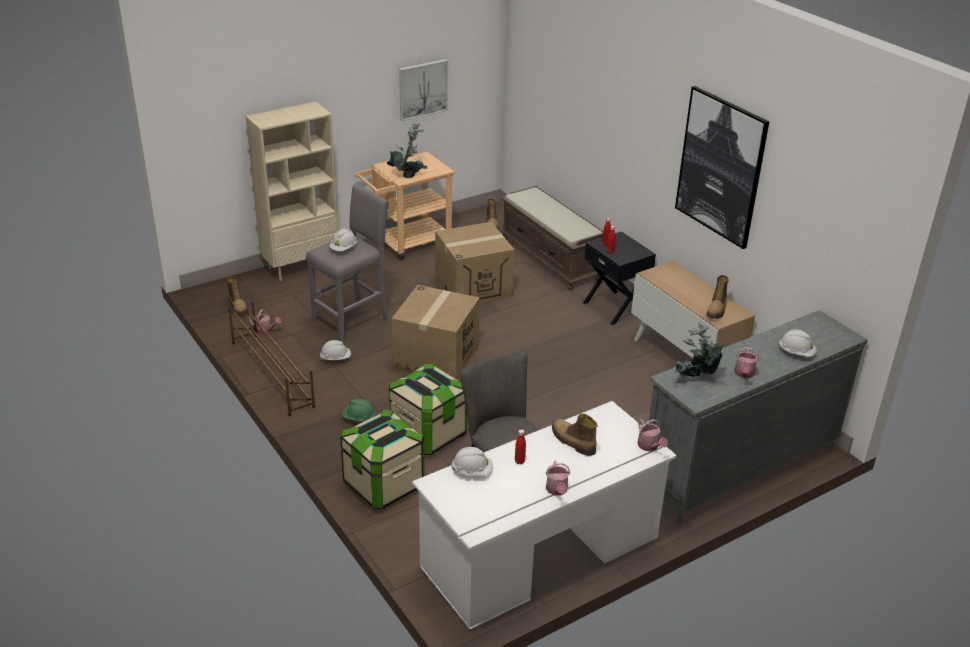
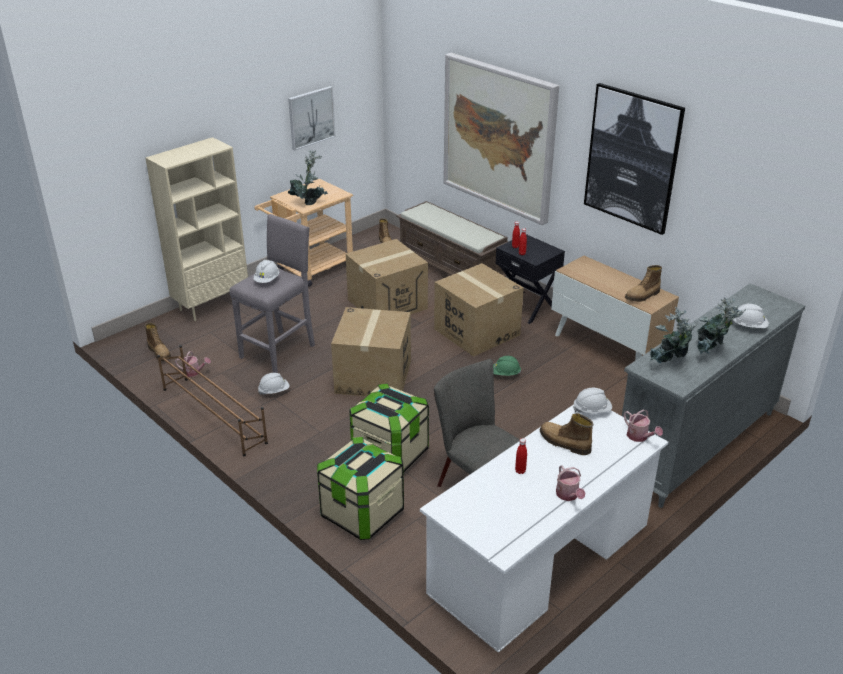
camera: 10 degrees left, 0 degrees up
(359, 418) = (316, 448): green hard hat -> green hard hat (505, 374)
(472, 471) = (477, 488): white hard hat -> white hard hat (592, 410)
(554, 326) = (476, 332): none -> cardboard box
(604, 129) = (499, 137): none -> picture
(717, 310) = (642, 296): boot -> boot turned 45 degrees clockwise
(744, 374) = (710, 353): watering can -> potted plant

